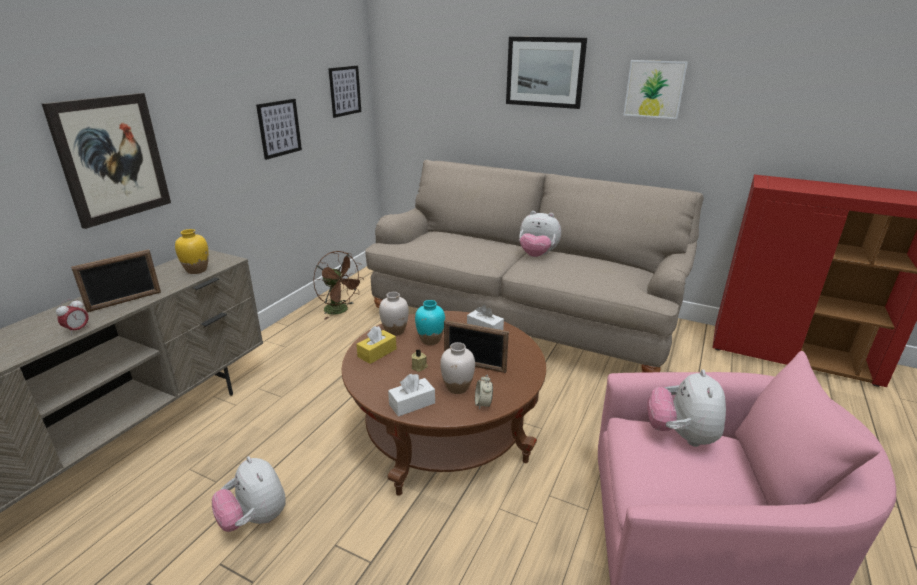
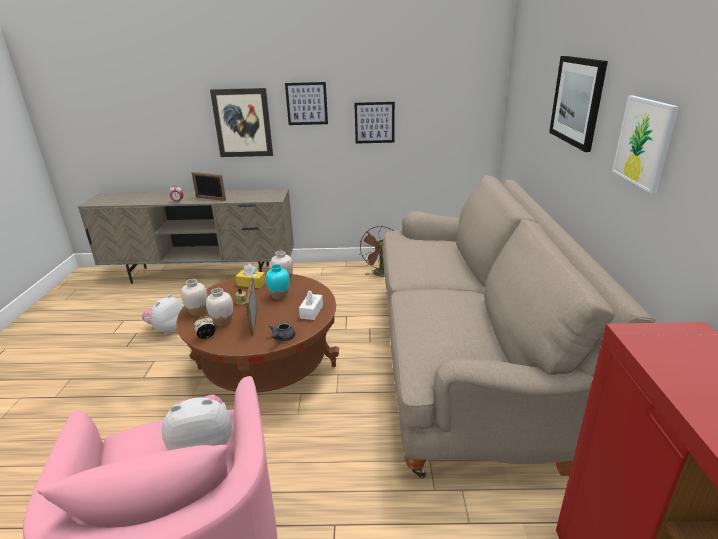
camera: 65 degrees right, 0 degrees up
(196, 270) = (256, 197): yellow vase -> none
(345, 91) = (460, 100): picture -> picture (306, 103)
(412, 404) = (197, 312): white tissue box -> white vase
(525, 355) = (282, 338): none -> grey teapot
(537, 255) = (452, 294): plush toy -> none

